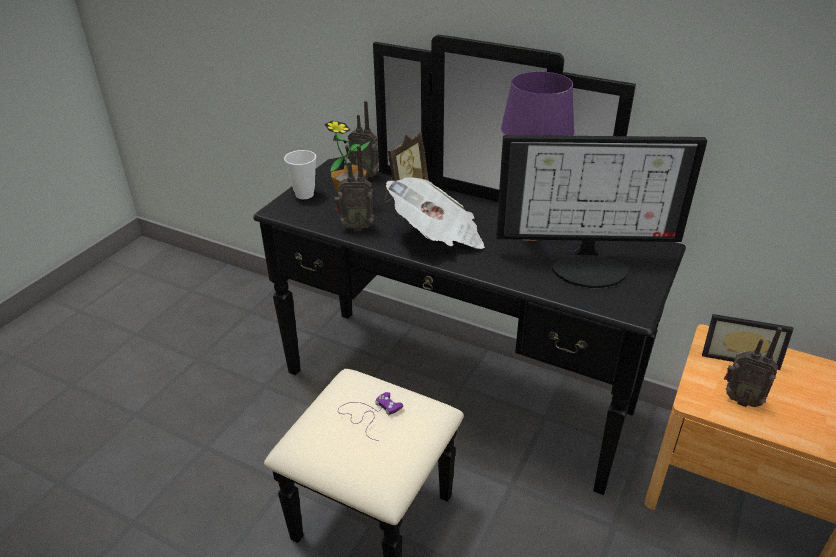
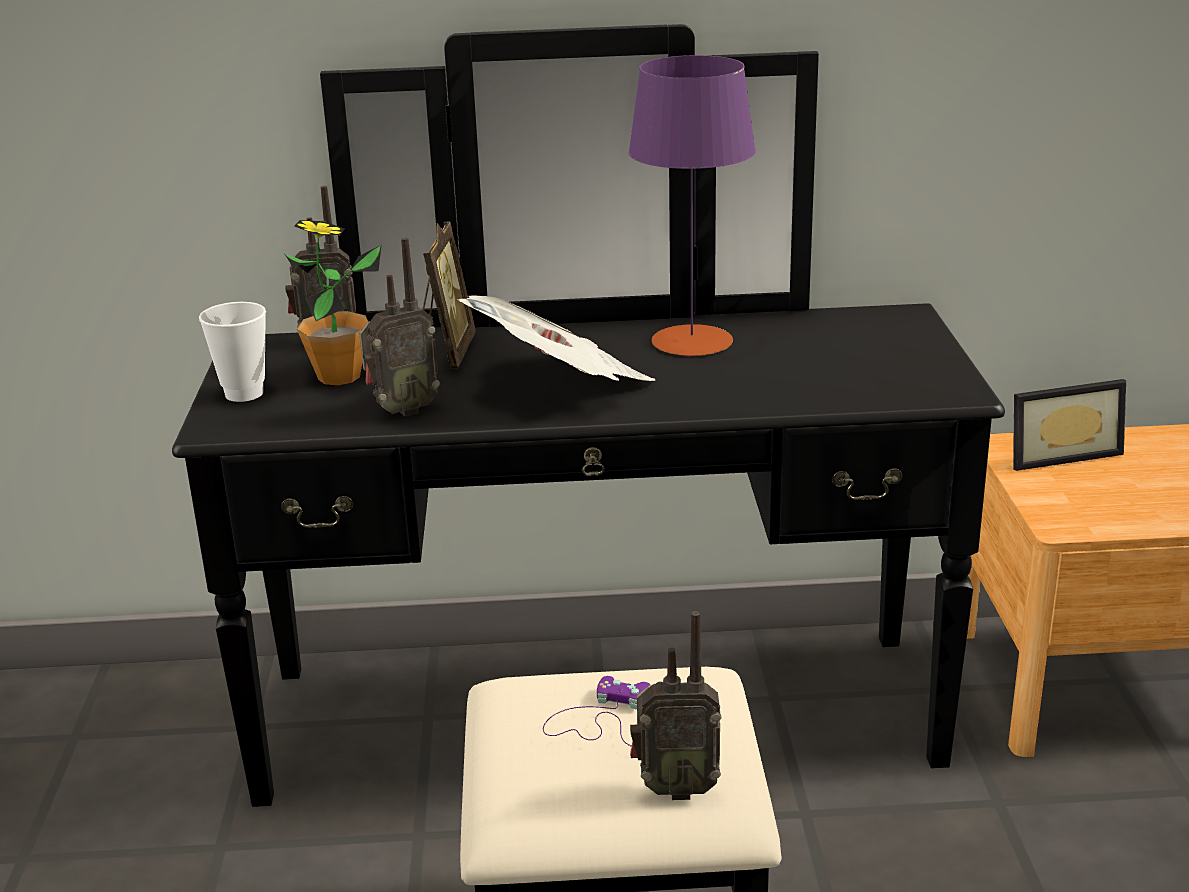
camera: 30 degrees left, 10 degrees down
(590, 266) = (836, 359): monitor -> none
(740, 399) = (1111, 503): radio -> radio (675, 788)

